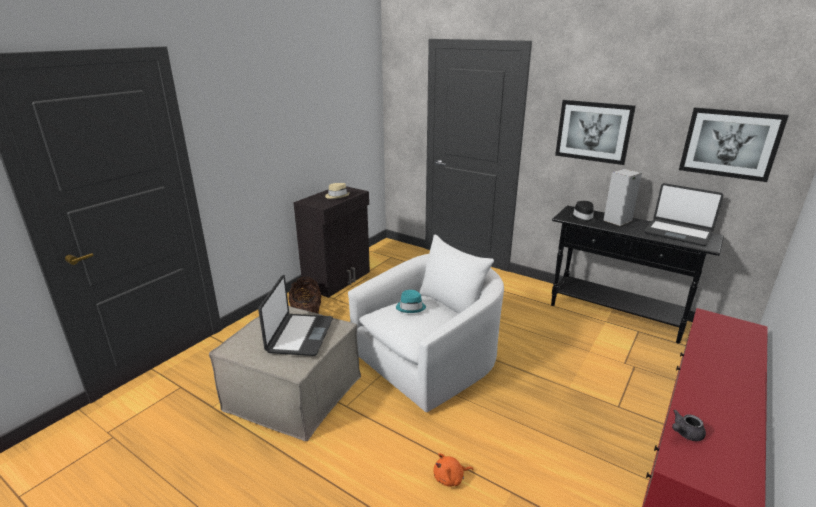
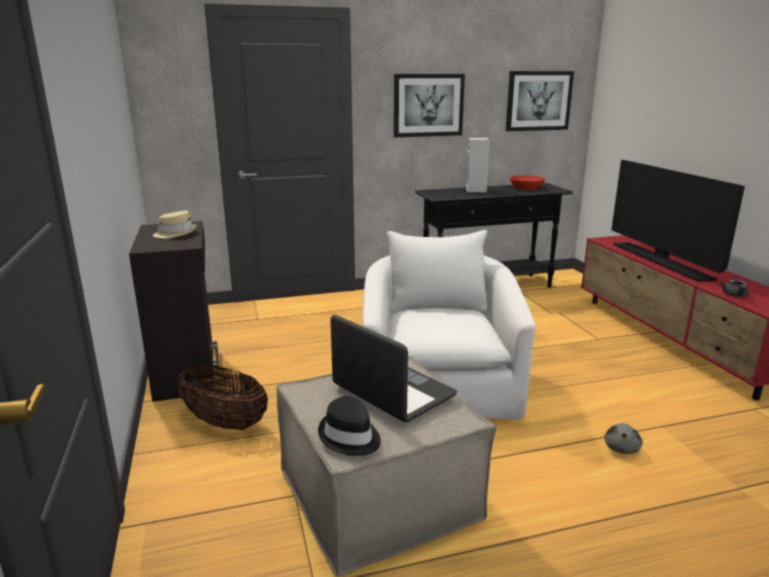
camera: 50 degrees left, 5 degrees down
(411, 307) = (426, 318): turquoise hat -> none
(450, 478) = (621, 448): orange plush toy -> grey plush toy
(583, 218) = (451, 194): black hat -> black hat (349, 437)
(677, 233) = (526, 187): laptop -> red bowl
(709, 364) = (661, 261): none -> television

